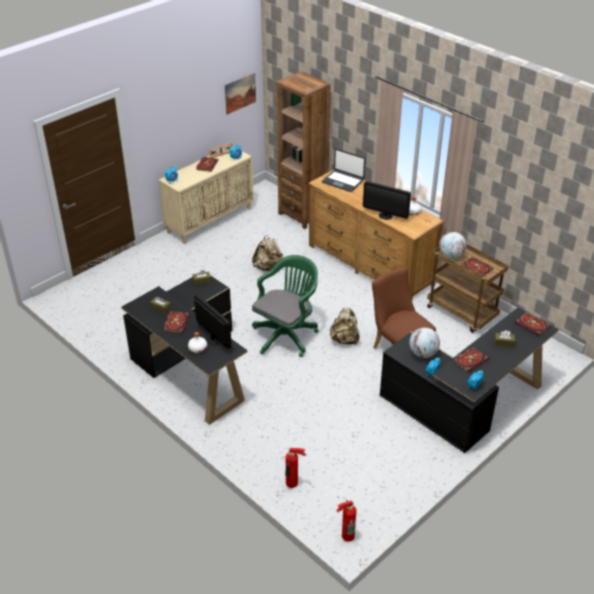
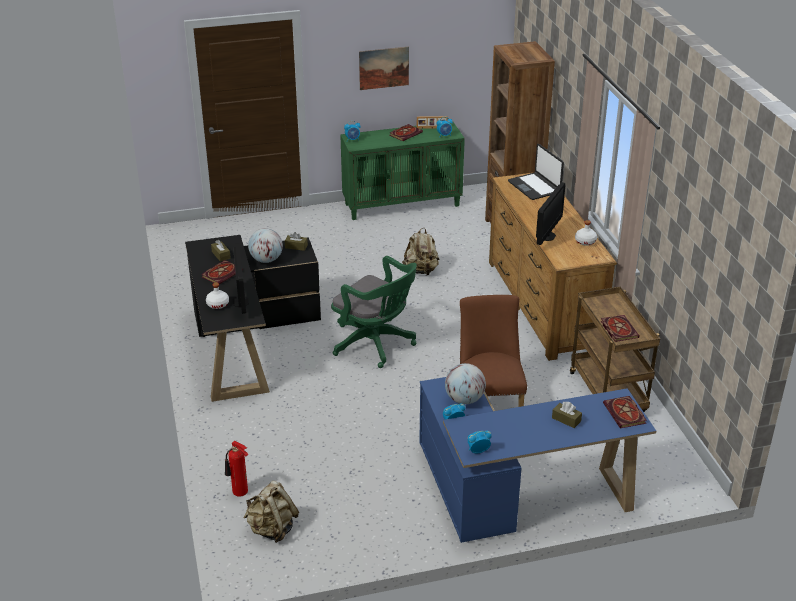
camera: 30 degrees right, 5 degrees down
(210, 220) = (402, 204): beige cabinet -> green cabinet
(240, 93) = (475, 59): picture -> picture (384, 68)
(287, 335) = (376, 344): green office chair -> green office chair turned 60 degrees clockwise
(344, 339) = (436, 372): beige backpack -> beige backpack (272, 529)
(346, 535) = (246, 567): fire extinguisher -> none
(385, 216) = (547, 236): monitor -> monitor turned 120 degrees counterclockwise
(451, 256) = (599, 307): globe -> globe (266, 260)
(466, 404) = (515, 492): black desk -> blue desk
(470, 360) = (504, 422): book -> none

